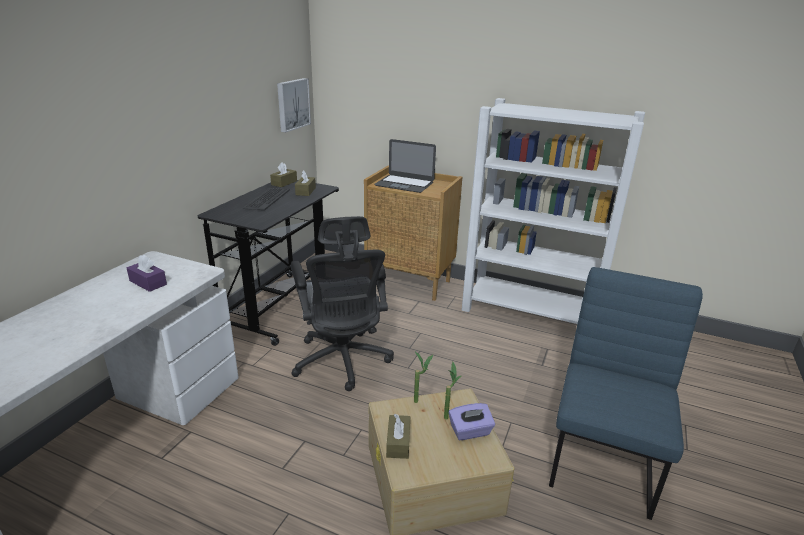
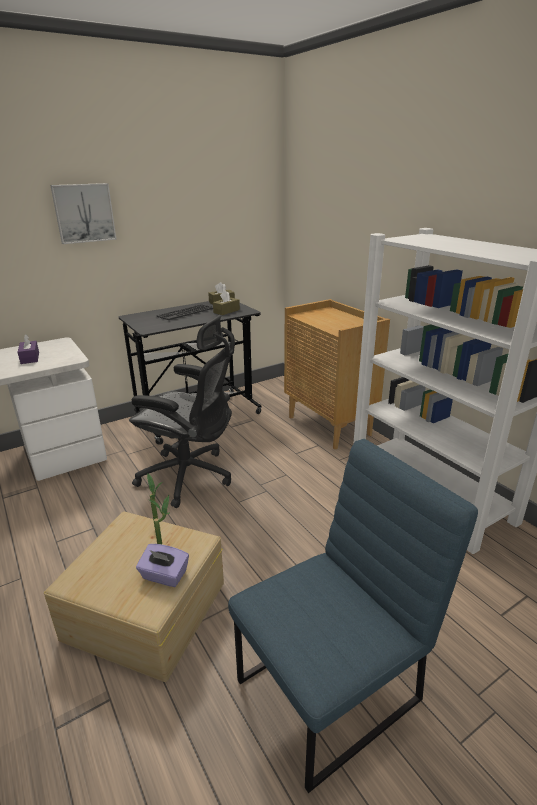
camera: 35 degrees right, 0 degrees up
(292, 104) = (252, 230): picture -> picture (84, 213)
(342, 363) = (190, 477): office chair -> office chair turned 90 degrees counterclockwise
(398, 442) = (97, 555): brown tissue box -> none
(404, 184) = (325, 318): laptop -> none

